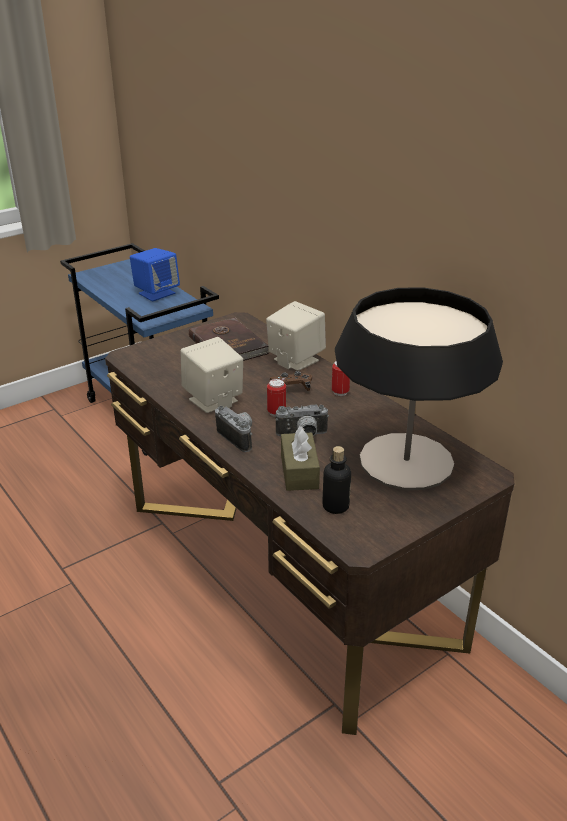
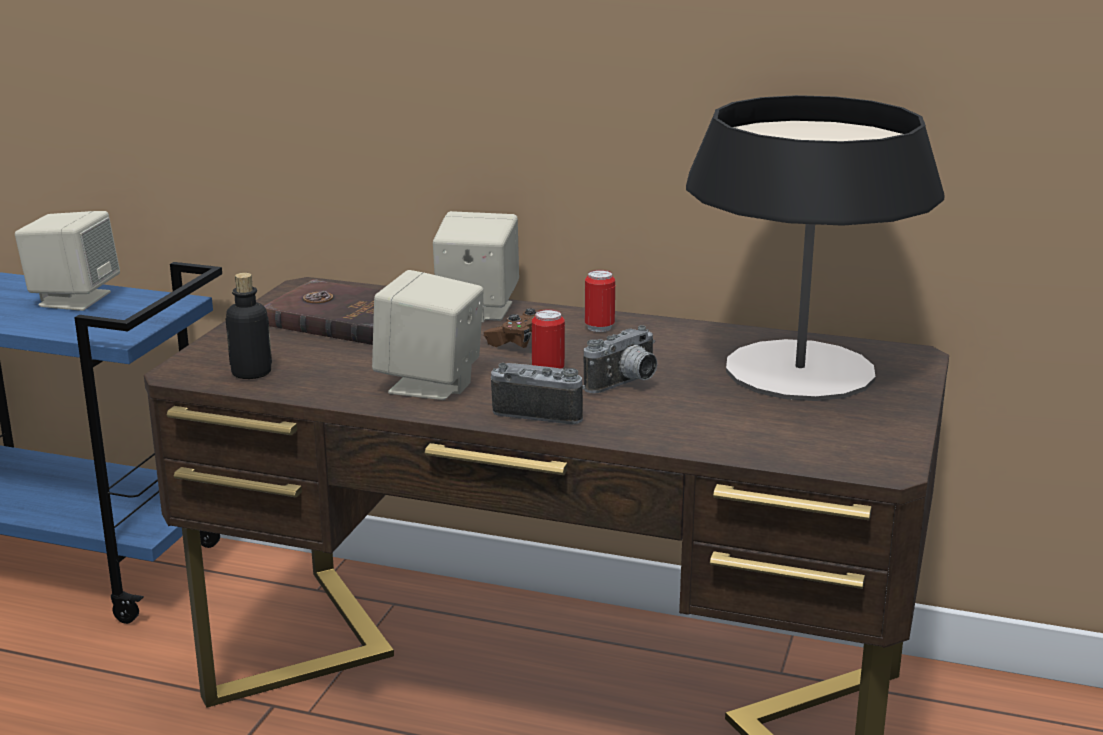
camera: 35 degrees left, 10 degrees down
(156, 293) = (74, 299): blue speaker -> beige speaker
(299, 471) = (685, 421): brown tissue box -> none
(335, 506) = (791, 439): bottle -> bottle (251, 373)

